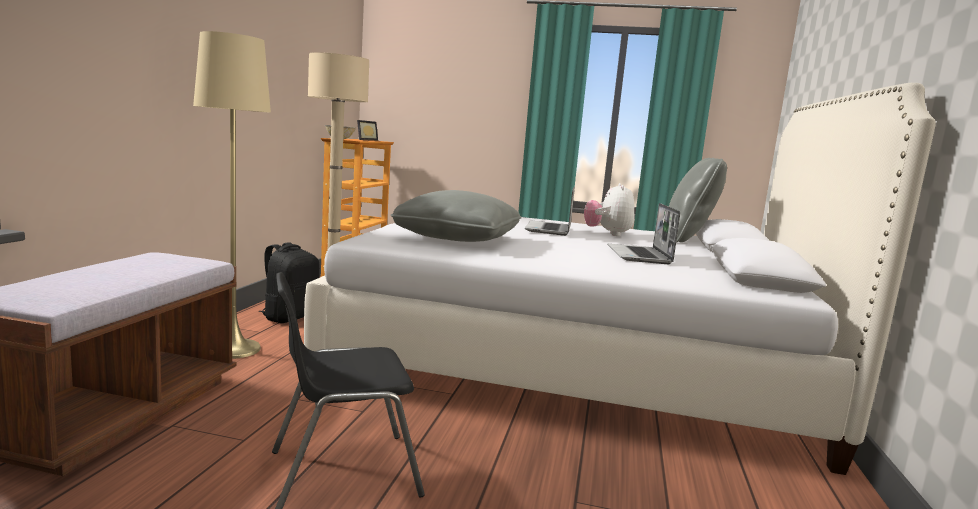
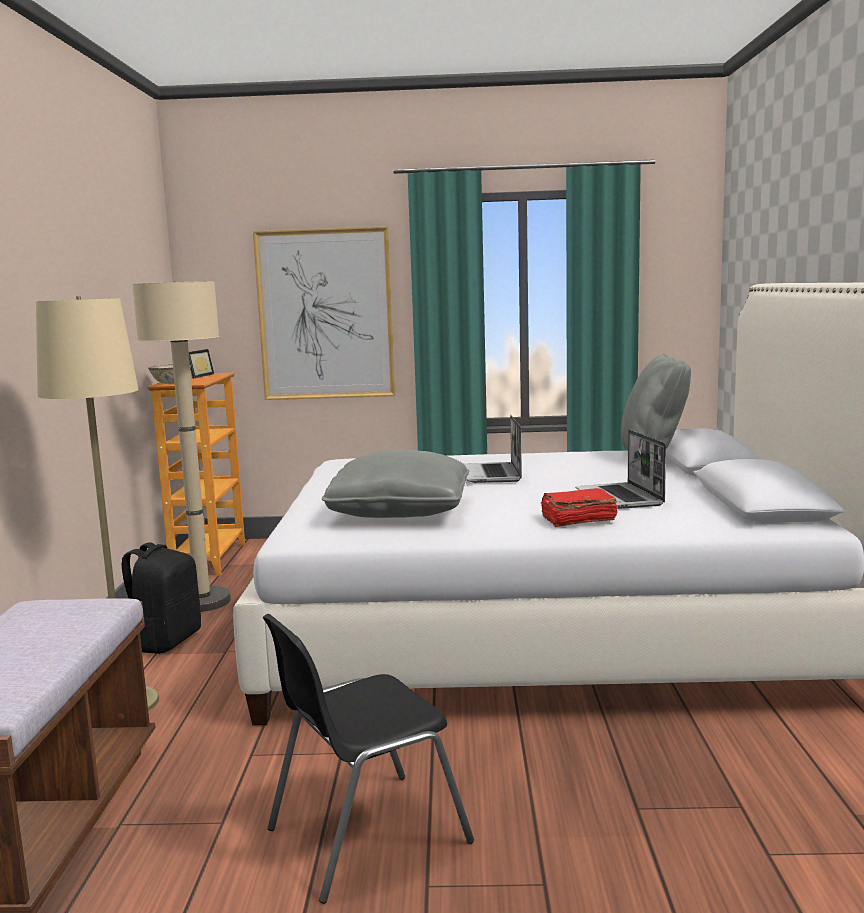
camera: 10 degrees left, 0 degrees up
(465, 107) = (325, 314): none -> picture
(591, 262) = (577, 520): none -> red book
(607, 234) = (559, 467): plush toy -> none

